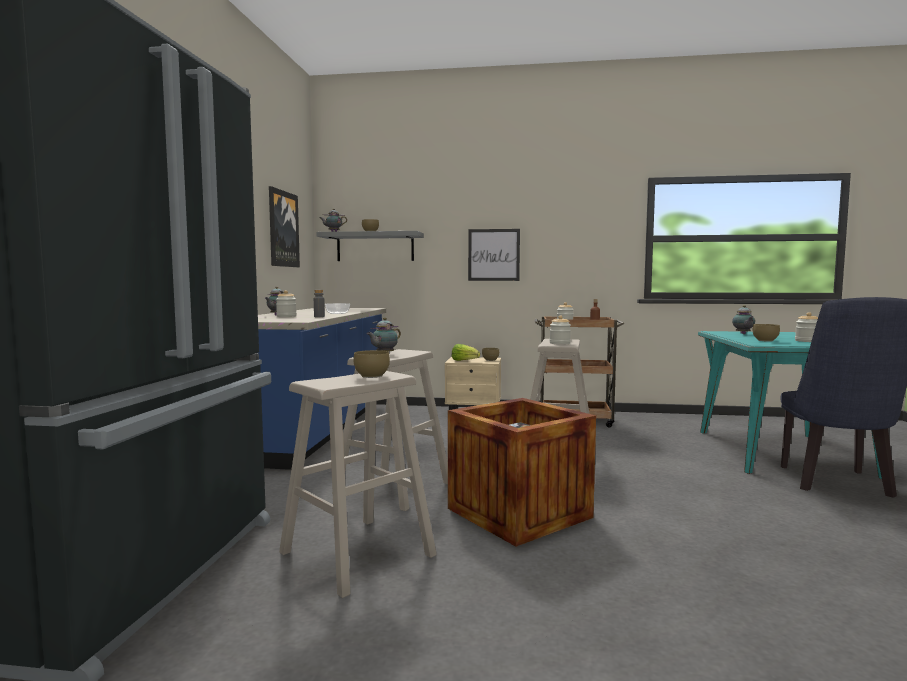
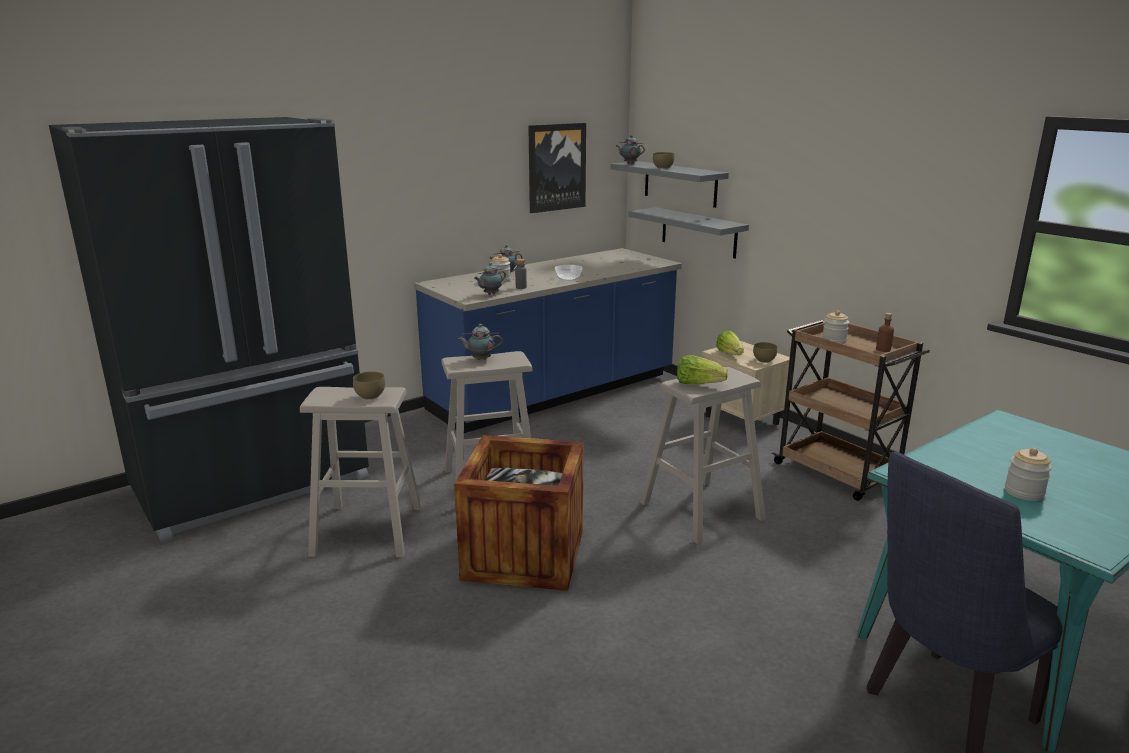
camera: 45 degrees right, 15 degrees up
(398, 282) = (698, 232): none -> grey shelf
(494, 255) = (803, 215): picture -> none
(559, 343) = (698, 384): jar -> lettuce
(743, 334) = (1021, 439): teapot -> teapot (490, 294)
(765, 341) = (954, 468): brown bowl -> none

